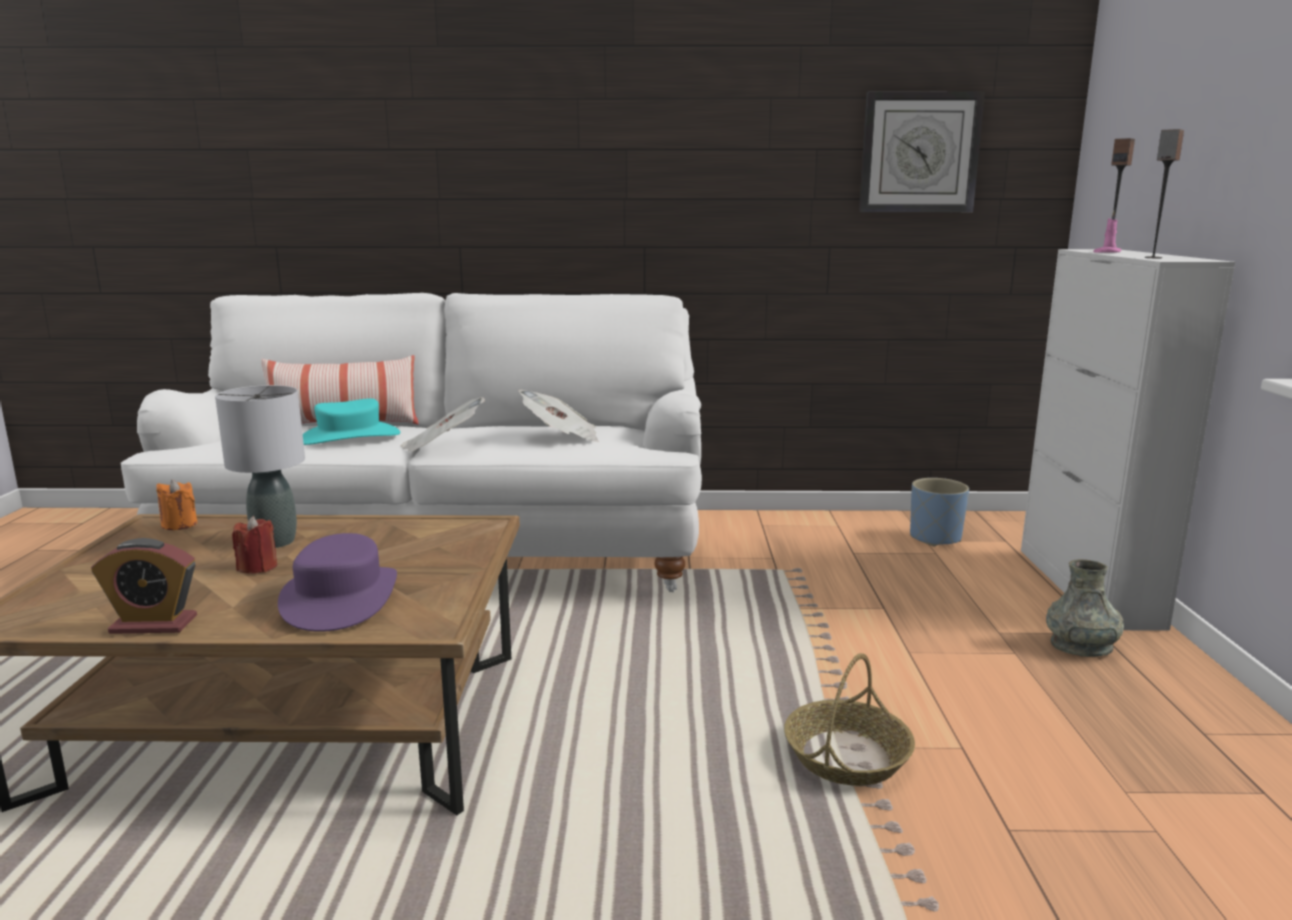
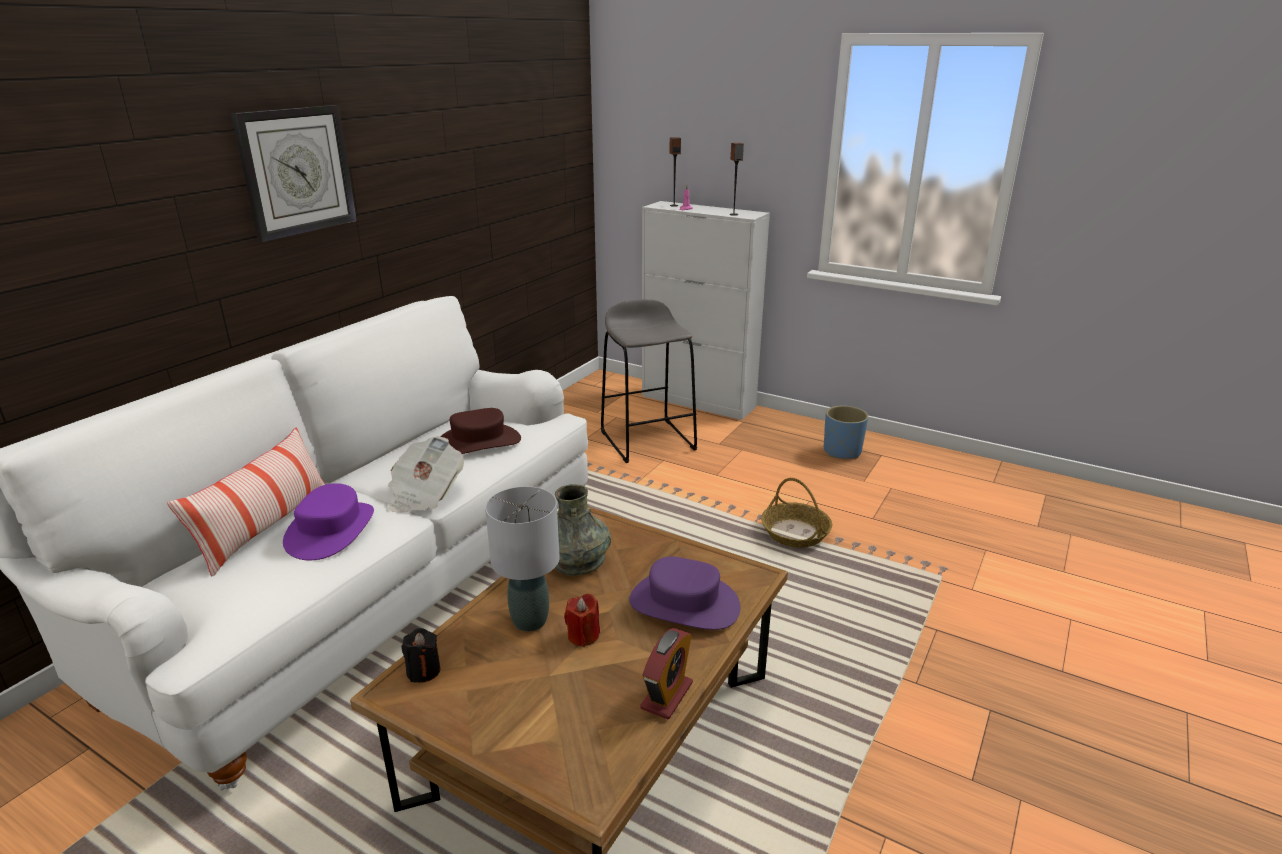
camera: 60 degrees left, 10 degrees up
(179, 524) = (423, 671): orange candle -> black candle
(349, 437) = (331, 530): turquoise hat -> purple hat
(561, 437) = (479, 442): newspaper -> brown hat
(915, 585) = (648, 440): none -> grey stool
(919, 153) = (527, 143): wall clock -> wall clock (296, 171)
(935, 538) = (597, 408): blue planter -> blue planter (841, 451)
(1081, 646) = (750, 432): grey vase -> grey vase (578, 560)

